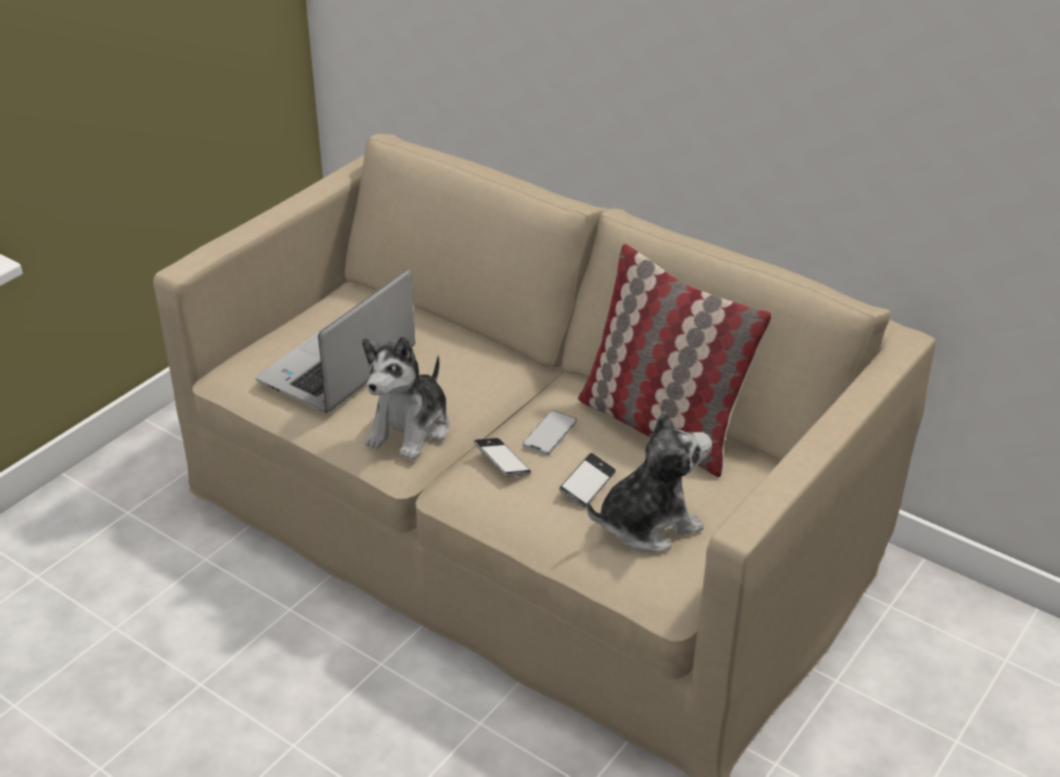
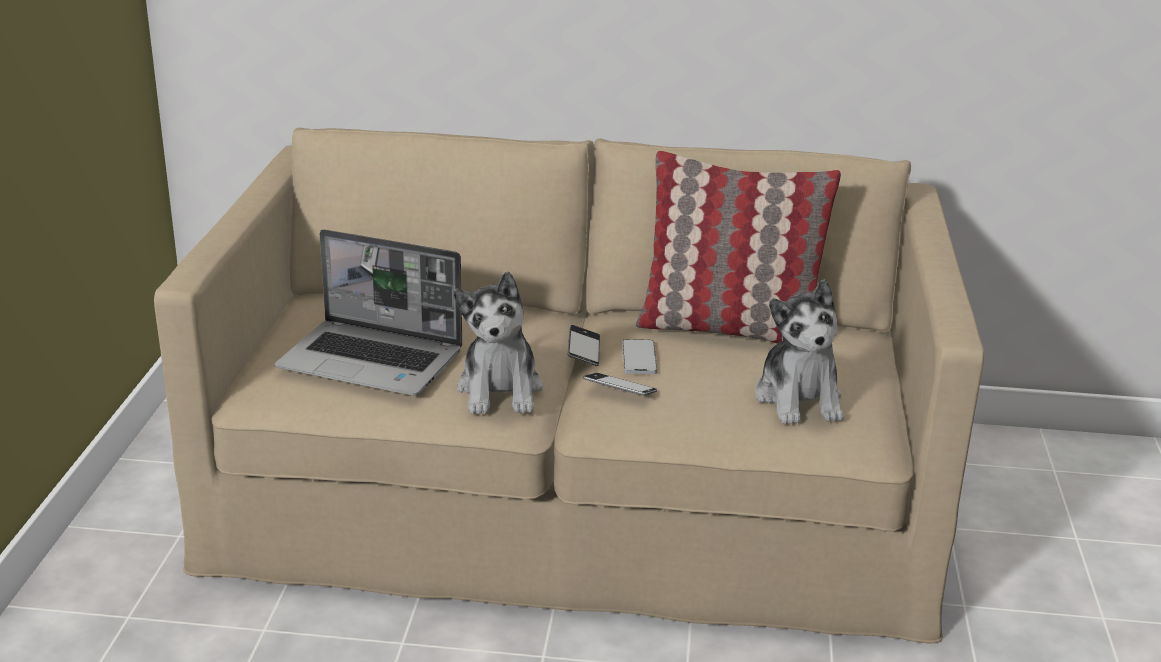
camera: 30 degrees left, 10 degrees down
(337, 368) = (373, 361): laptop -> laptop turned 75 degrees counterclockwise
(587, 484) = (716, 385): phone -> phone (583, 351)
(647, 524) = (799, 399): plush toy -> plush toy turned 135 degrees clockwise

